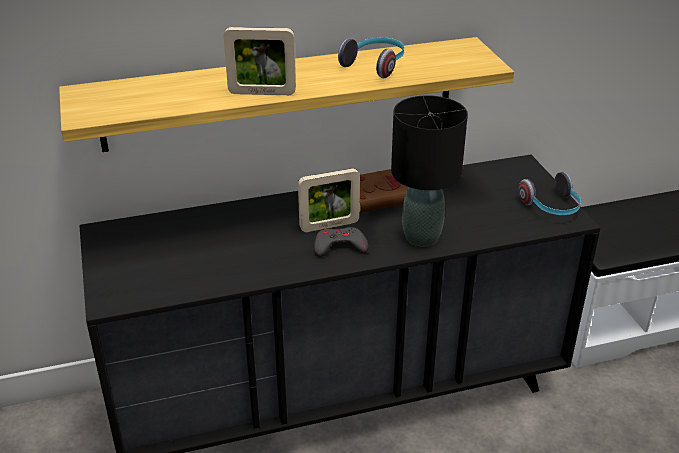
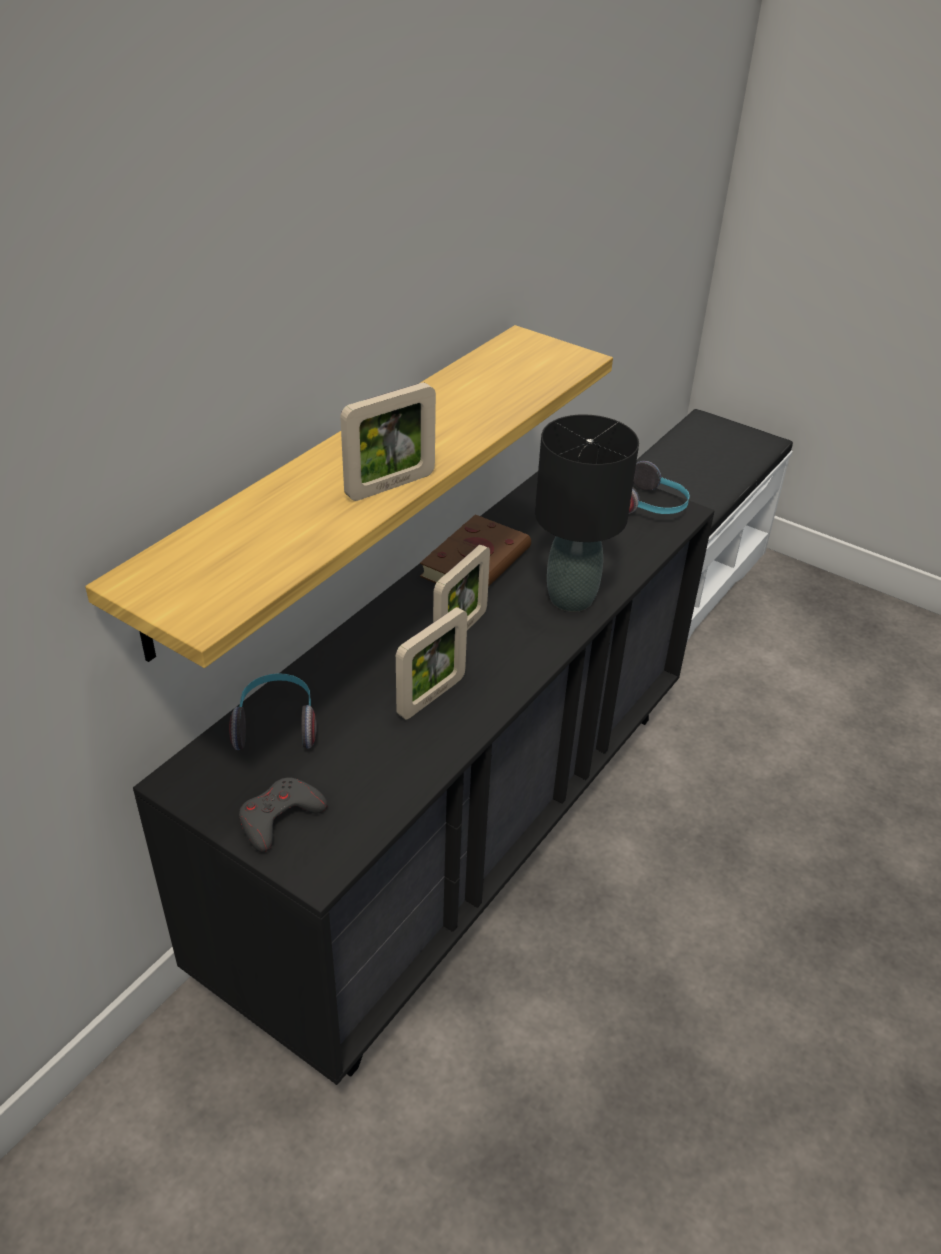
camera: 40 degrees left, 5 degrees up
(269, 251) = (431, 696): none -> picture frame
(339, 246) = (502, 652): grey game controller -> grey game controller (279, 818)
(376, 65) = (465, 399): headphones -> headphones (276, 724)

